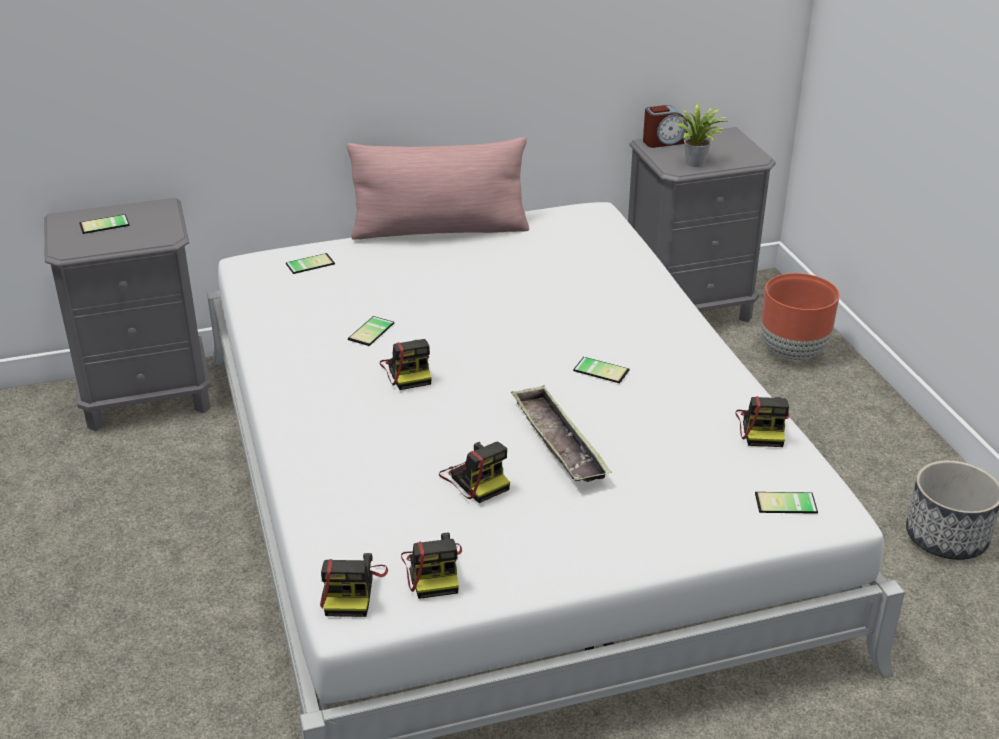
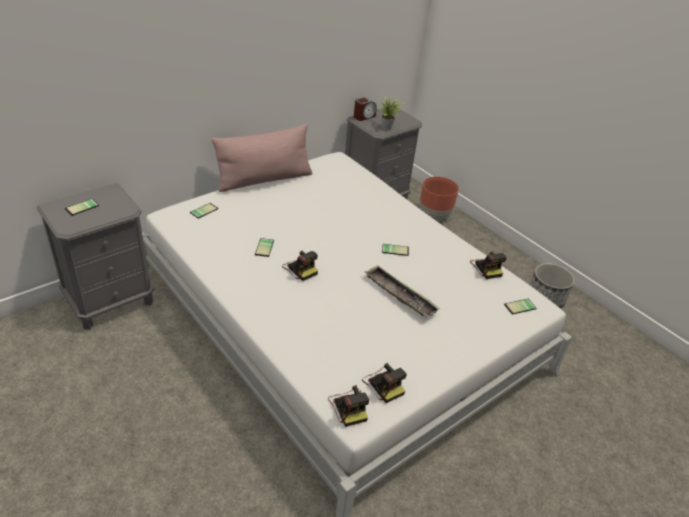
camera: 25 degrees left, 5 degrees up
(475, 479) = (372, 325): camera -> none

